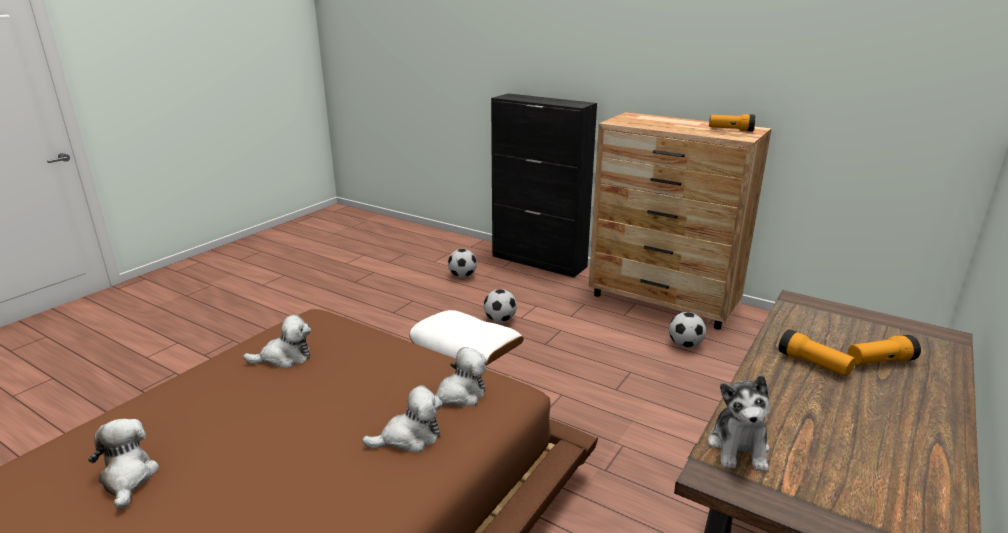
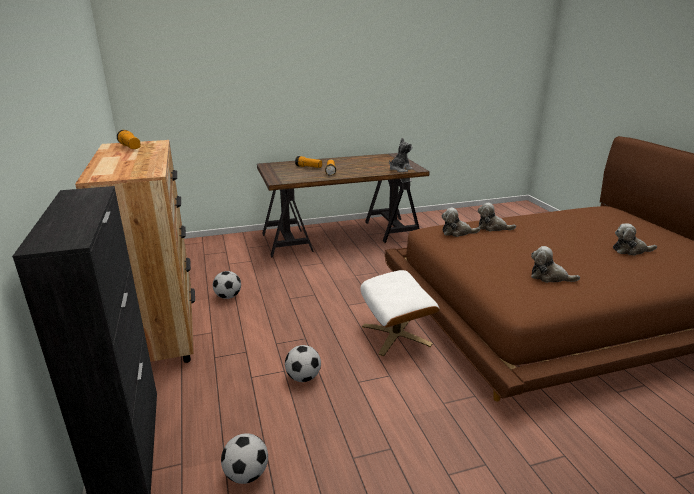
camera: 140 degrees left, 0 degrees up
(128, 478) = (630, 250): plush toy -> plush toy turned 75 degrees clockwise

